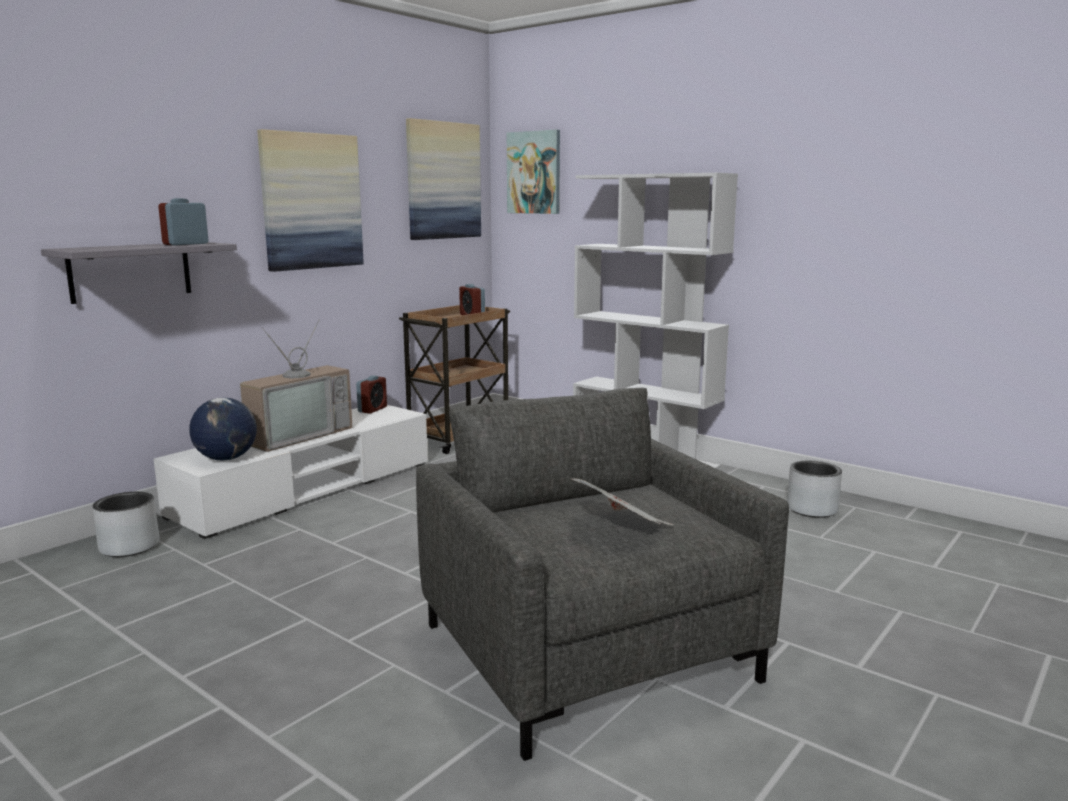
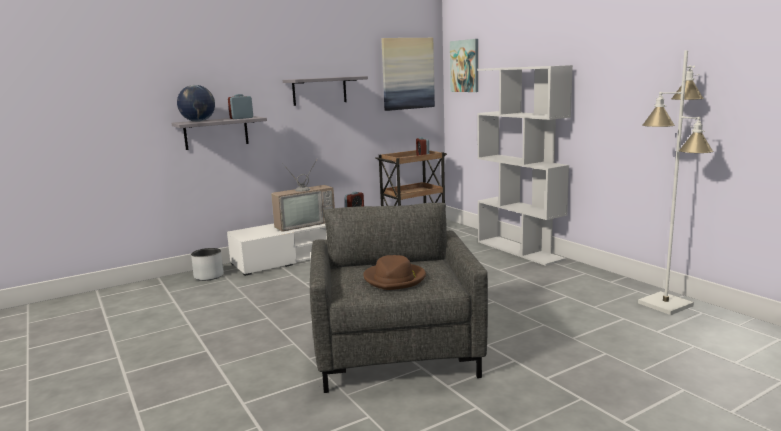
camera: 20 degrees right, 0 degrees up
(226, 459) = (260, 234): globe -> globe (198, 121)
(311, 201) = (319, 91): picture -> grey shelf
(621, 528) = (395, 279): newspaper -> brown hat
(812, 509) = (605, 290): grey planter -> none
(908, 524) = (666, 304): none -> white floor lamp

